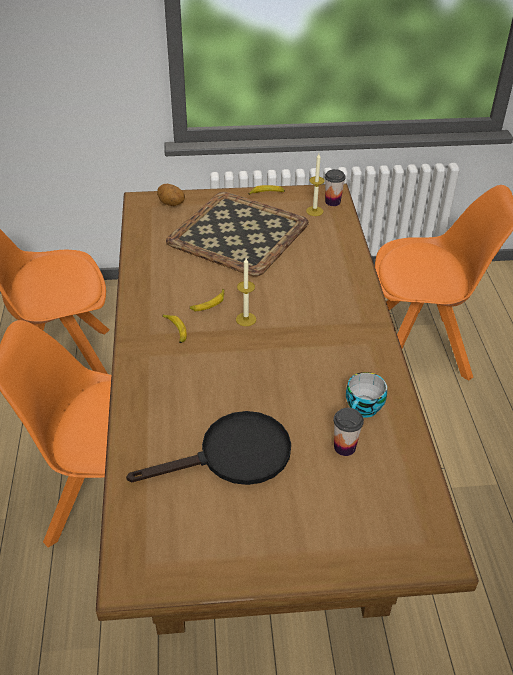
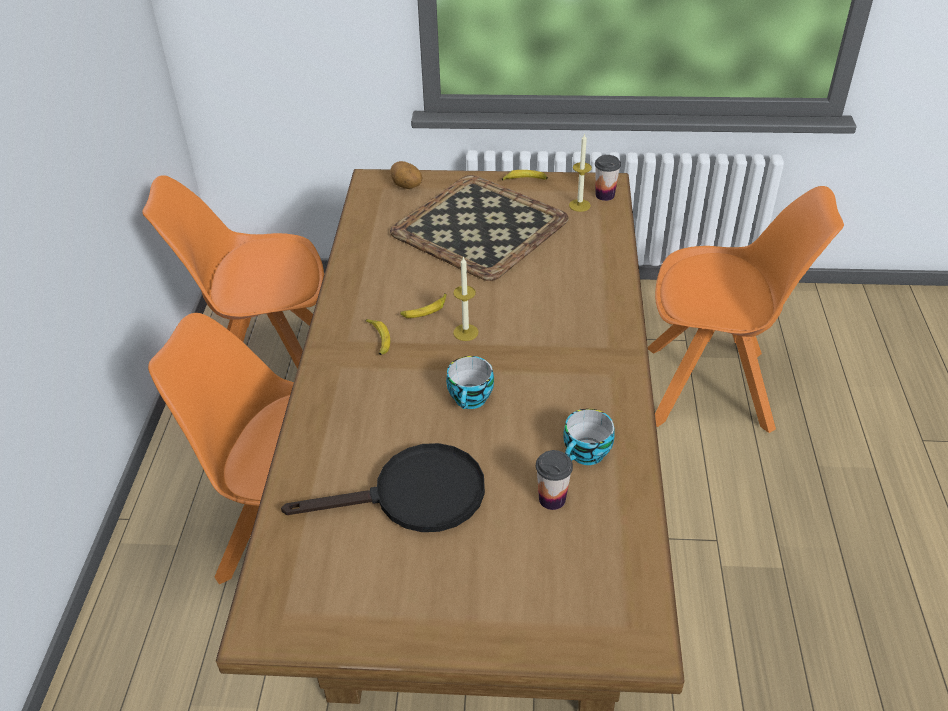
camera: 10 degrees right, 0 degrees up
(262, 373) = (471, 399): none -> cup

